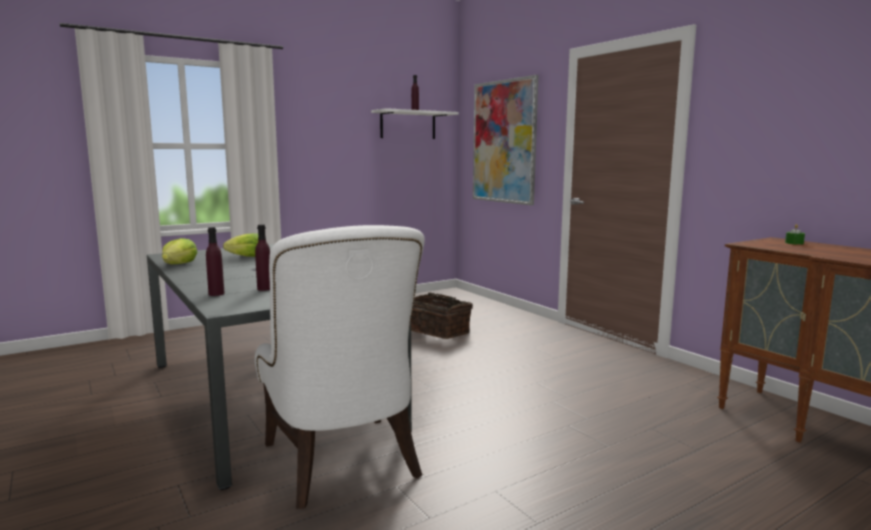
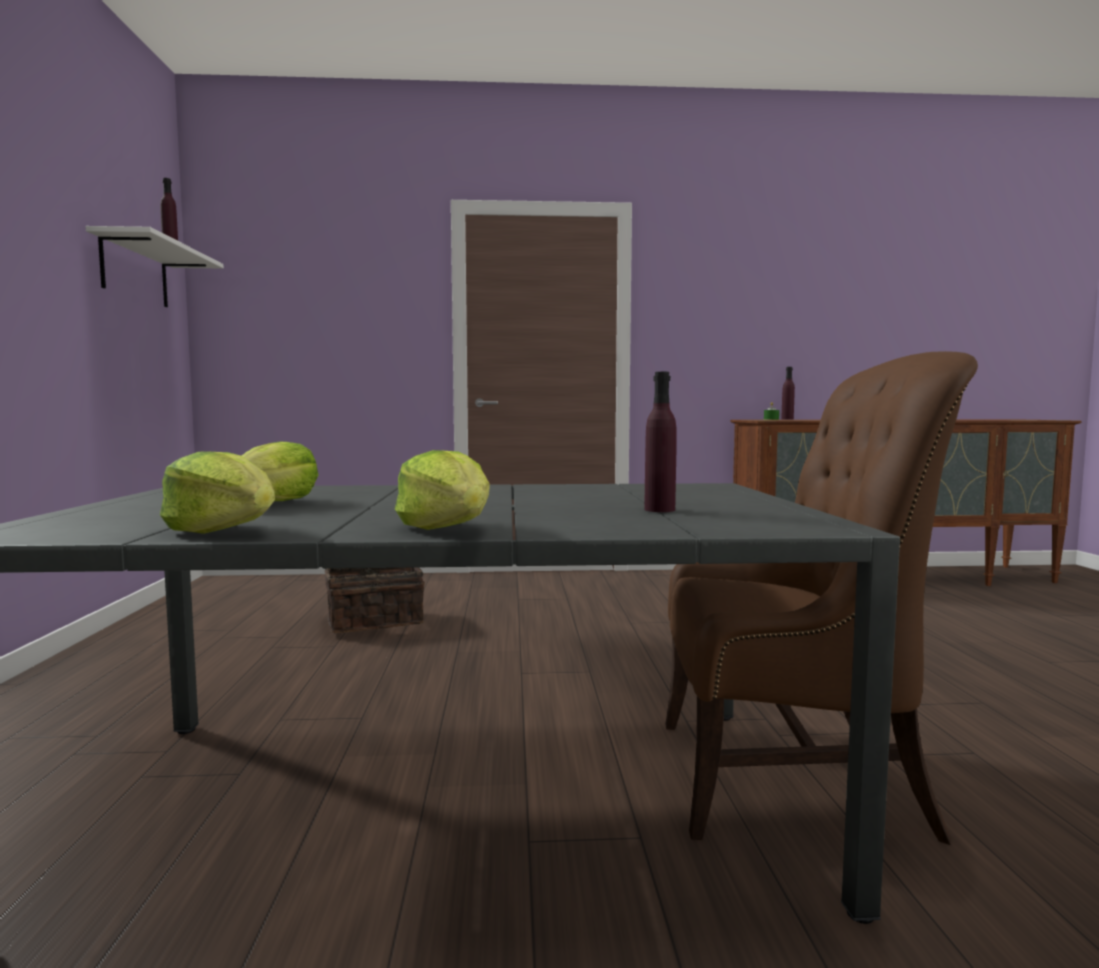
camera: 60 degrees left, 5 degrees down
(195, 277) = (447, 528): none -> lettuce
(216, 294) = (674, 525): purple bottle -> purple bottle (787, 419)
(343, 460) = (793, 777): white chair -> brown chair
(504, 142) = (320, 321): picture -> none

